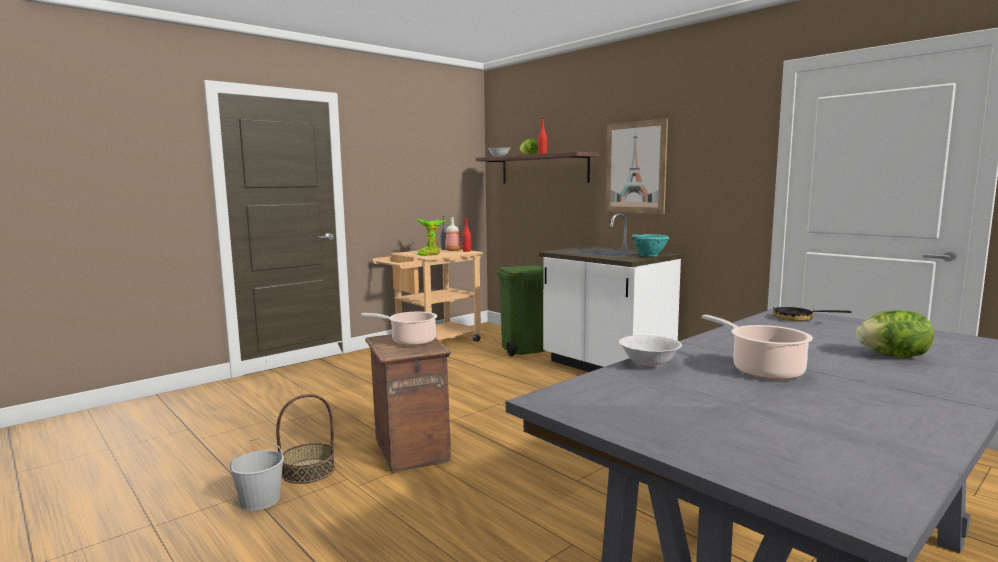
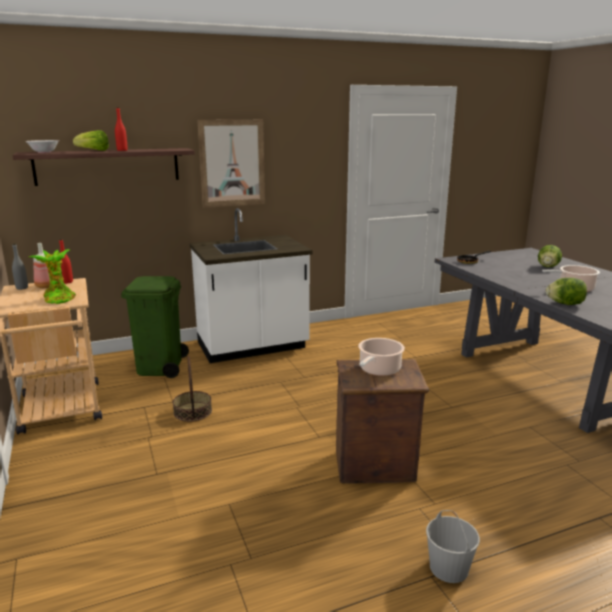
camera: 70 degrees left, 10 degrees up
(308, 471) = (395, 532): basket -> basket (193, 411)
(649, 255) = (285, 241): turquoise bowl -> none
(649, 364) = (565, 304): white bowl -> lettuce

